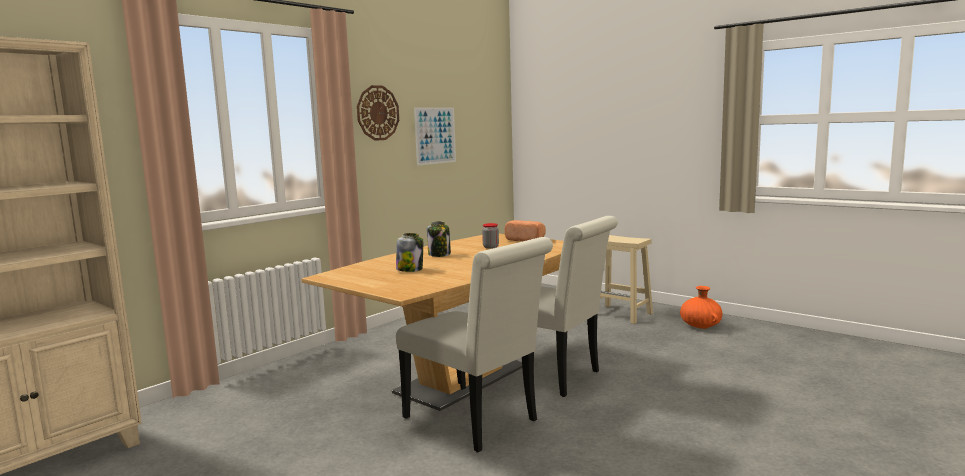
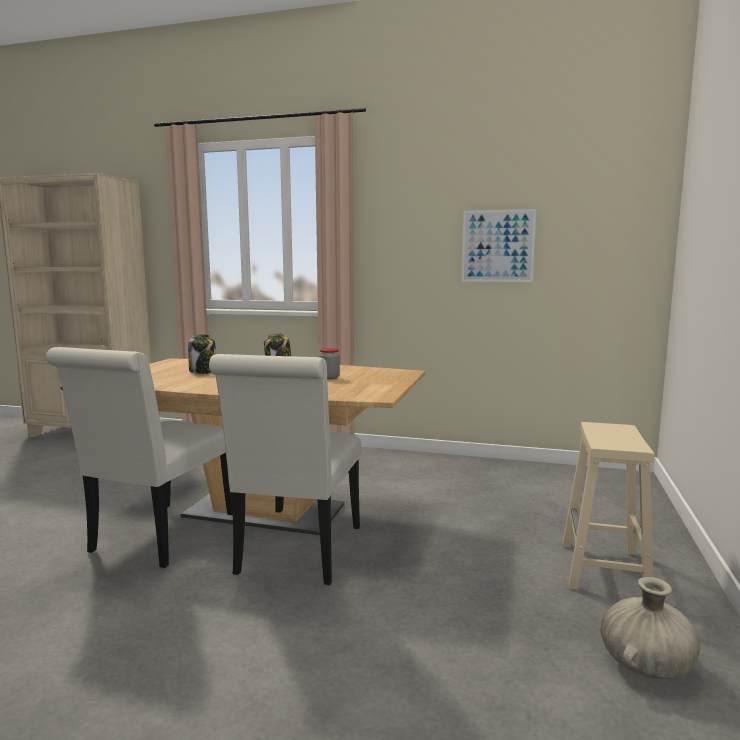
camera: 65 degrees right, 0 degrees up
(377, 113) = (407, 218): wall clock -> none
(526, 240) = (386, 383): bread -> none
(700, 326) = (646, 665): orange vase -> beige vase

